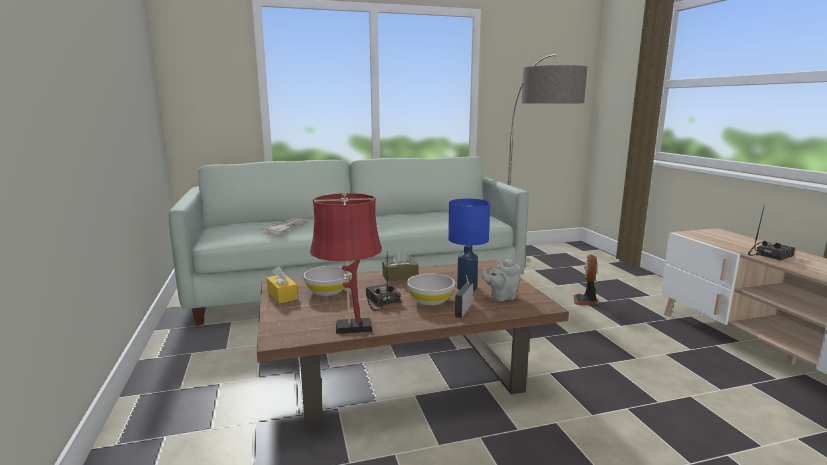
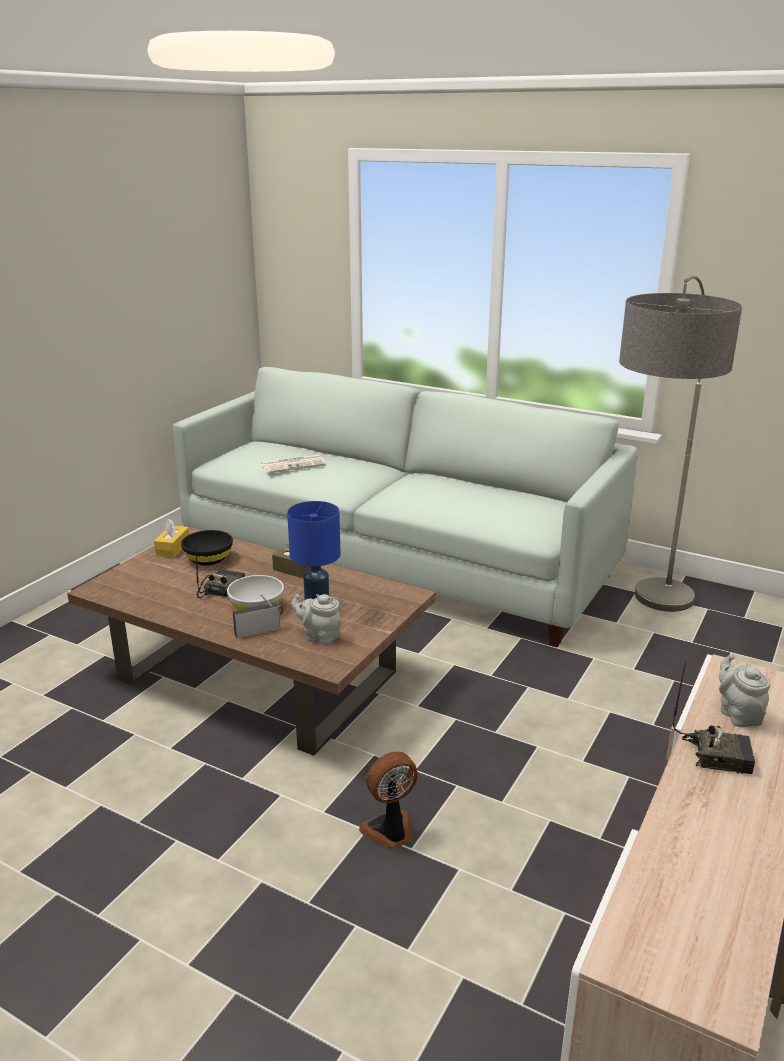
camera: 45 degrees right, 10 degrees up
(327, 291) = (208, 559): white bowl -> black bowl
(349, 328) = (148, 603): red table lamp -> none
(585, 301) = (618, 708): fan -> fan (390, 831)
(733, 243) = (738, 714): none -> grey teapot

